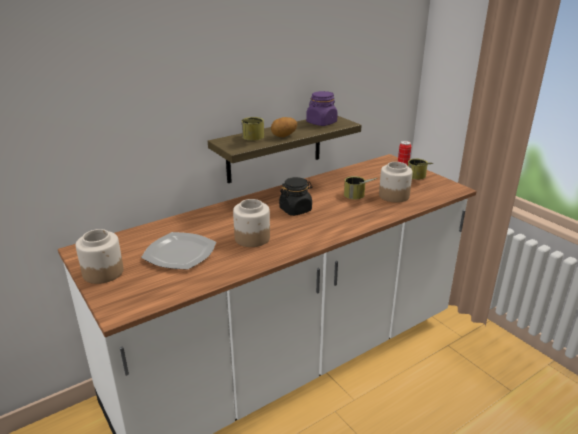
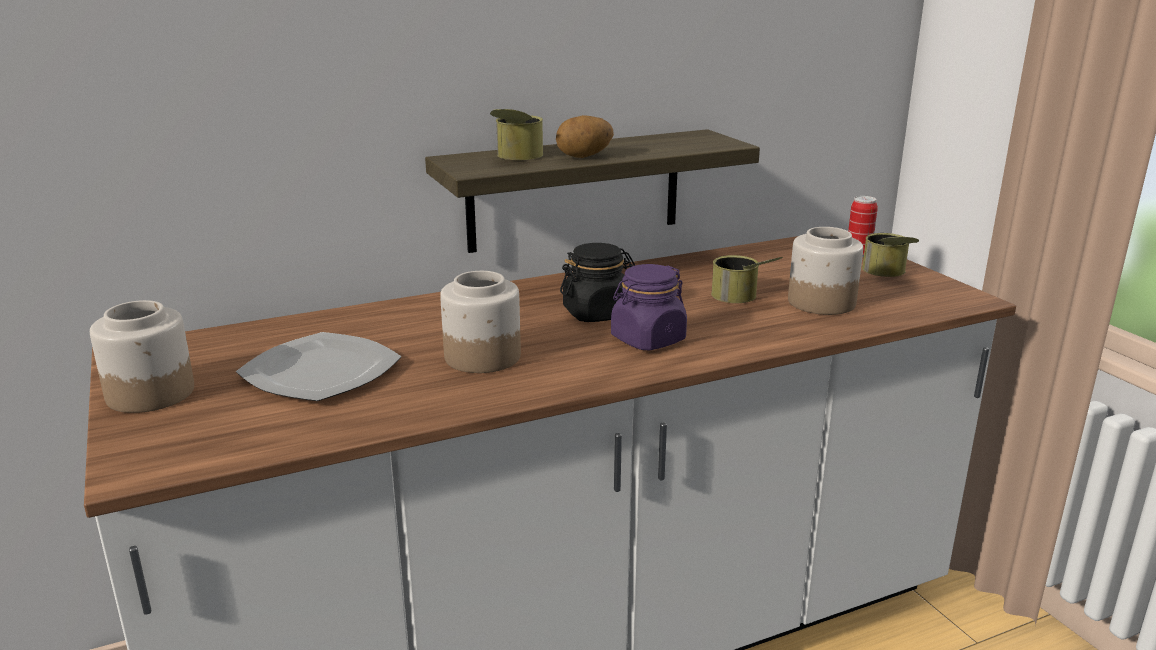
camera: 10 degrees right, 5 degrees down
(321, 123) = (675, 141): purple jar -> purple jar (647, 339)

